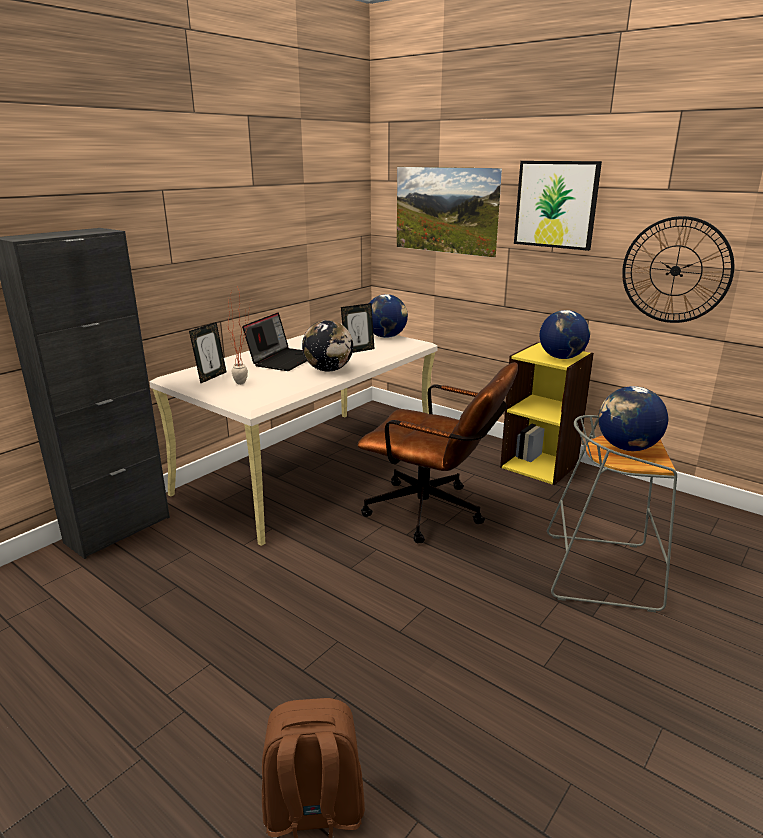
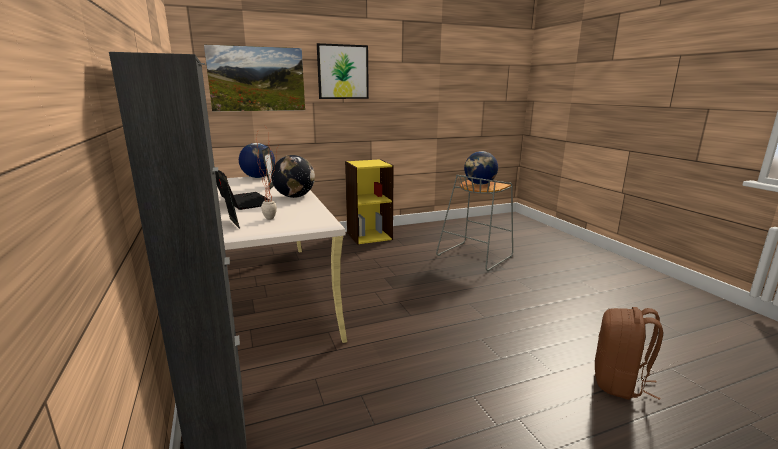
camera: 60 degrees left, 5 degrees down
(434, 513) = (381, 274): brown office chair -> none
(561, 357) = (377, 163): globe -> none
(675, 270) = (412, 105): wall clock -> none

